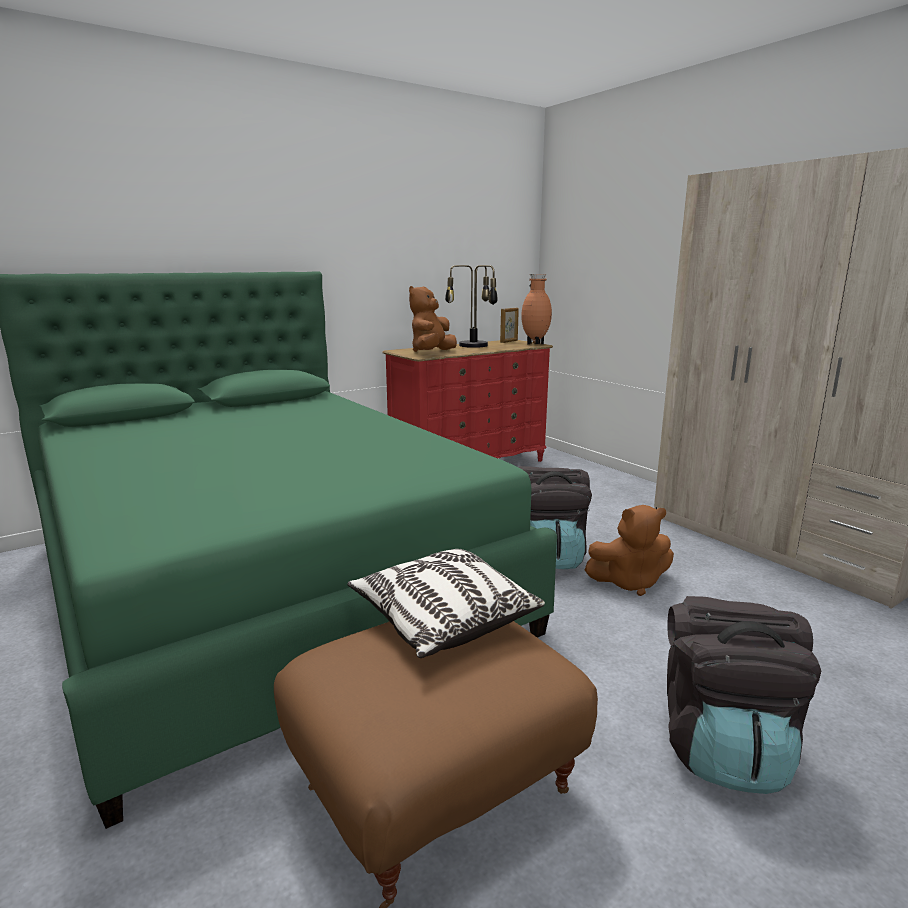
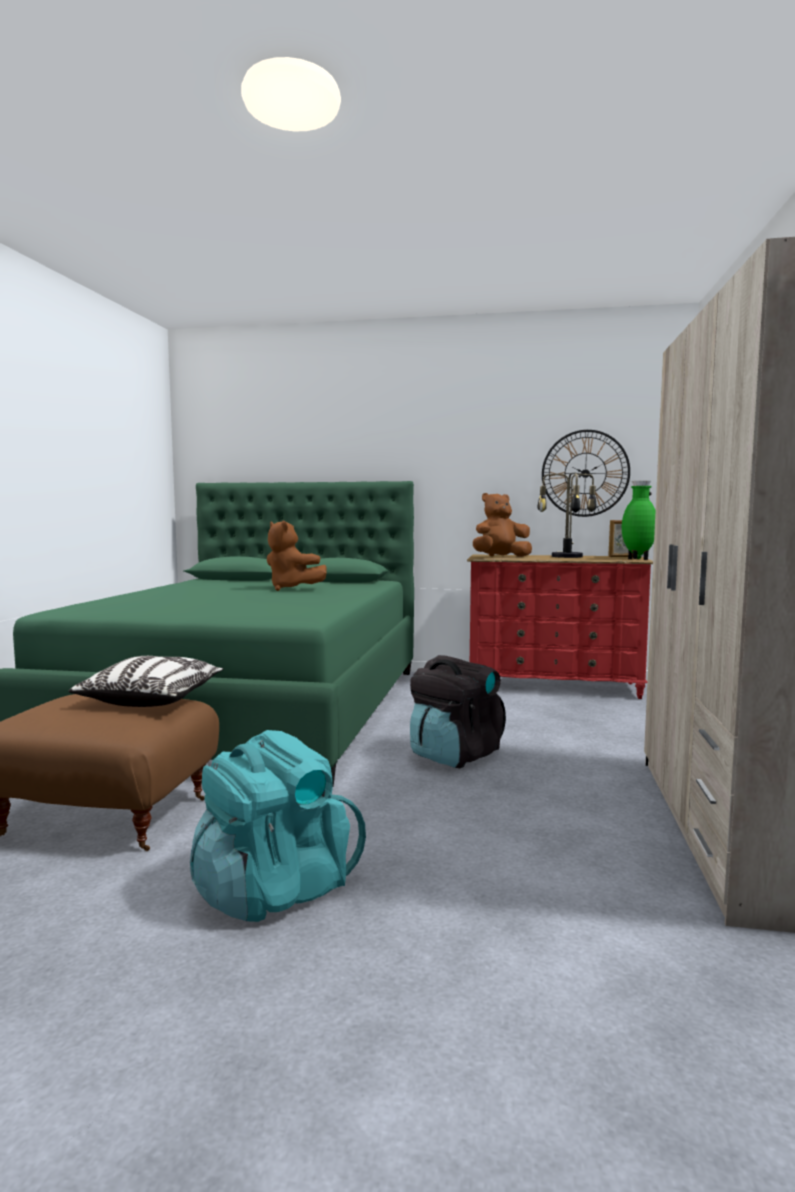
camera: 45 degrees right, 10 degrees down
(470, 263) = (585, 473): none -> wall clock
(535, 344) = (637, 559): brown vase -> green vase
(629, 582) = (478, 792): brown plush toy -> brown plush toy (292, 589)
(723, 747) = (274, 890): black backpack -> turquoise backpack

